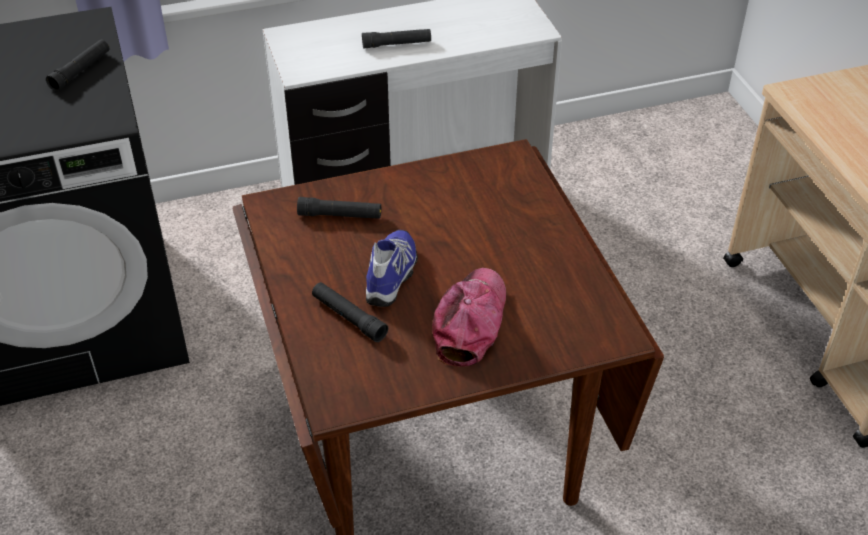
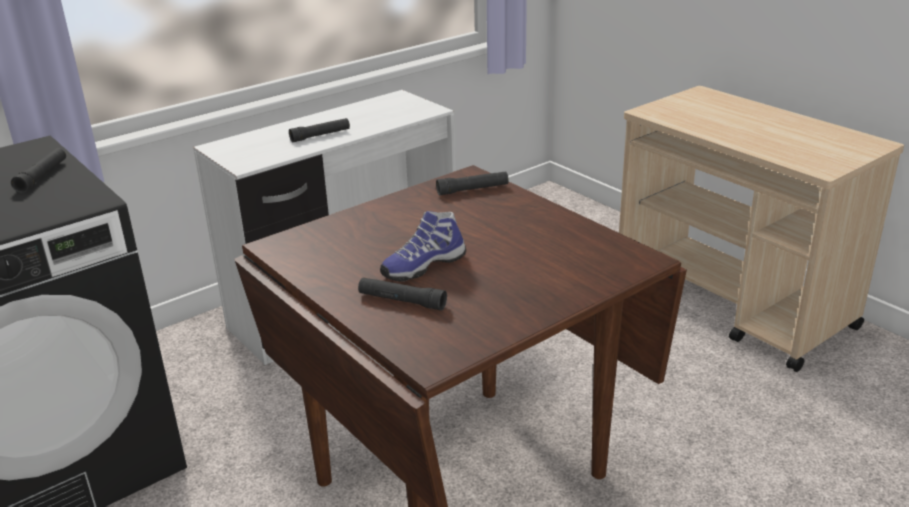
camera: 20 degrees left, 15 degrees down
(340, 215) = (345, 238): black flashlight -> black flashlight (473, 189)
(393, 276) = (422, 266): shoe -> shoe turned 120 degrees counterclockwise
(470, 322) = (514, 279): cap -> none

